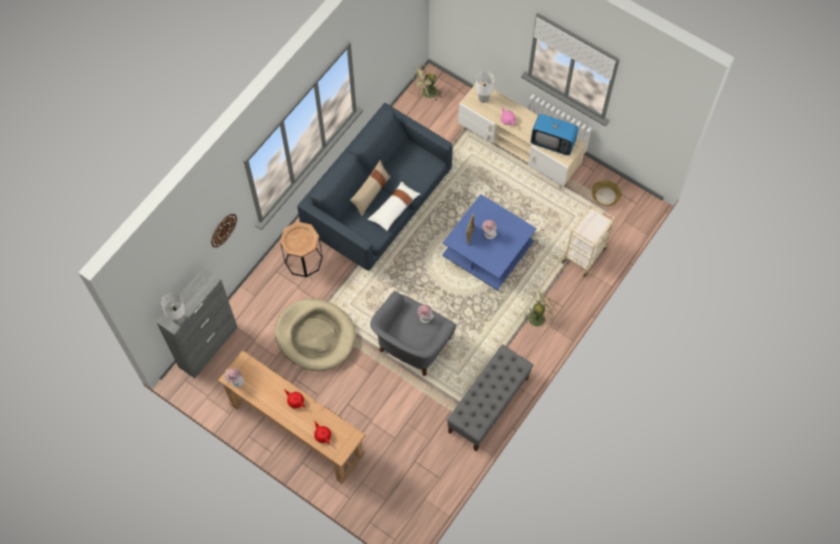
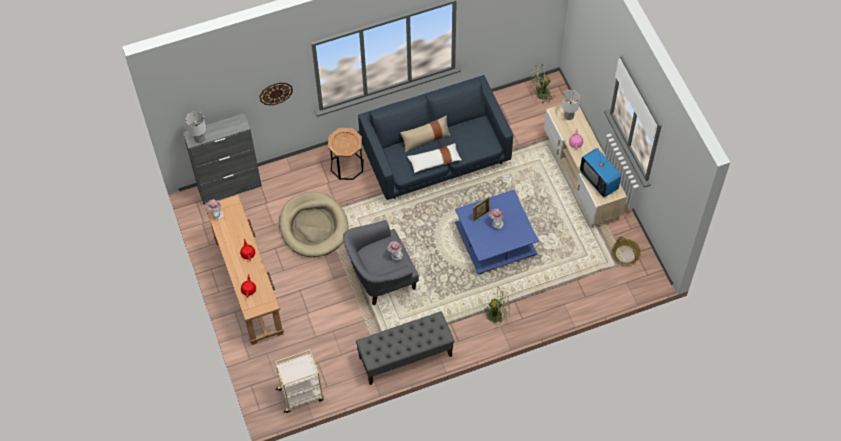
camera: 35 degrees right, 5 degrees down
(584, 254) = (572, 289): beige cart -> beige cart (301, 394)

